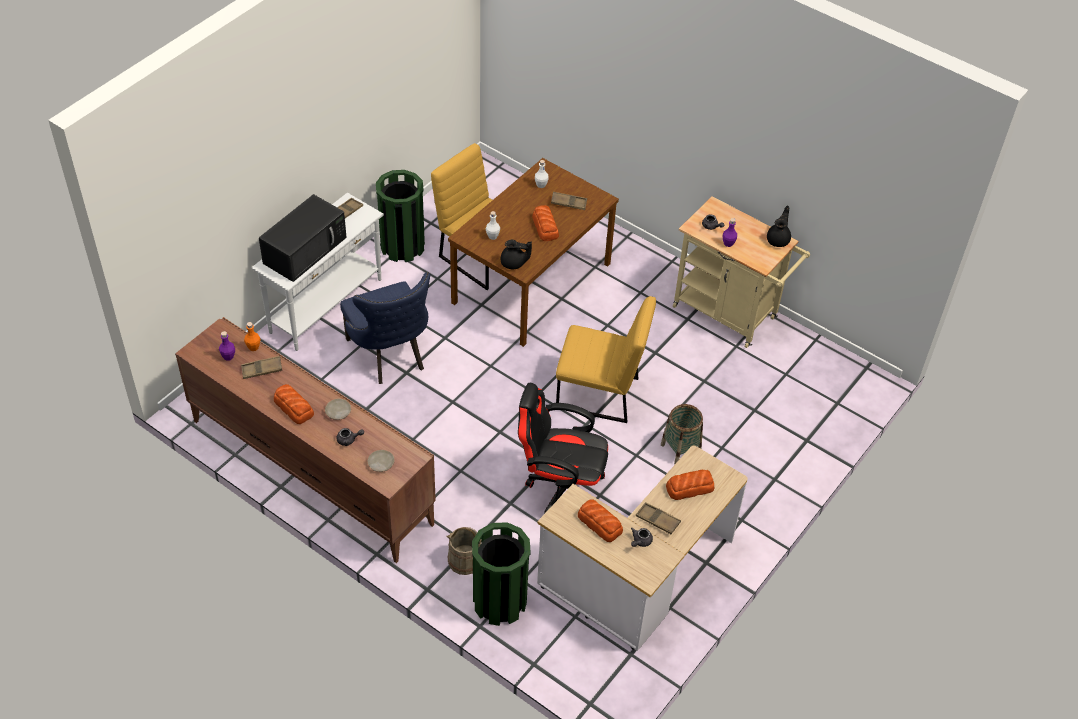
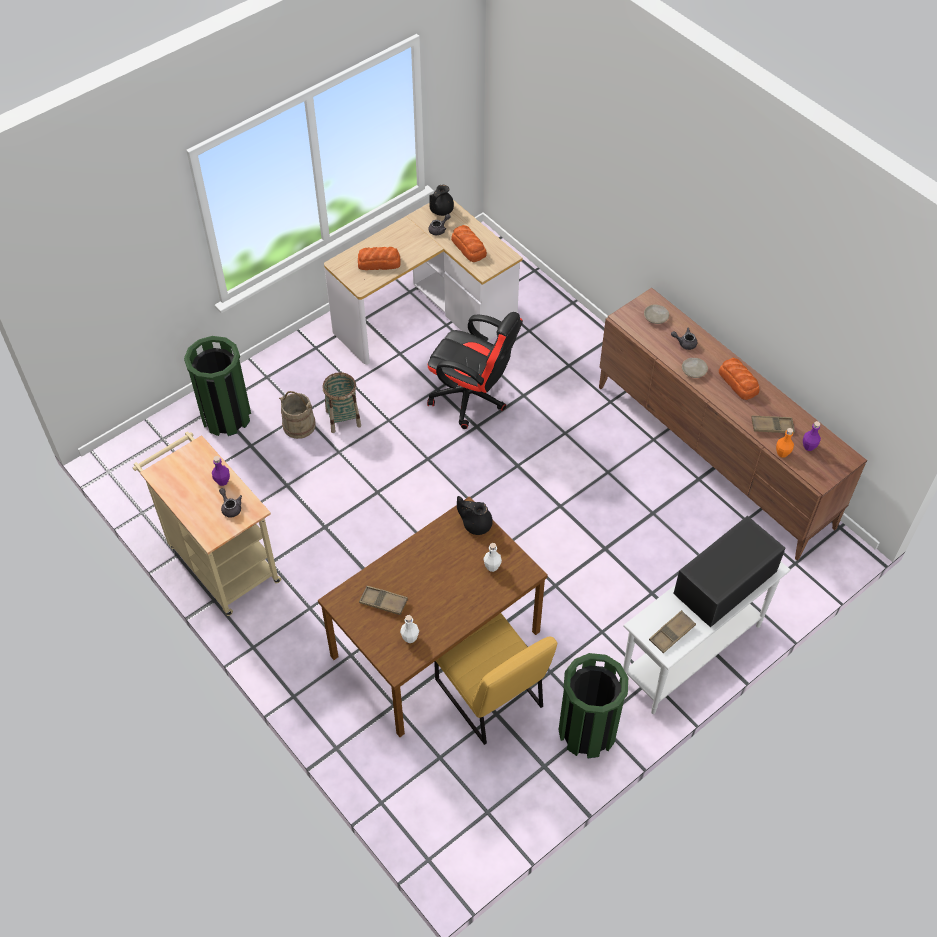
camera: 165 degrees left, 5 degrees up
(390, 355) = (621, 573): blue chair -> none
(465, 560) = (576, 353): beige bucket -> beige bucket (299, 425)
(499, 602) = (552, 317): green trash can -> green trash can (226, 416)
(545, 227) = (424, 569): bread -> none
(600, 394) = (402, 488): yellow chair -> none
(657, 520) = (418, 242): brown tray -> none
(778, 240) = (161, 477): black teapot -> black teapot (440, 210)

